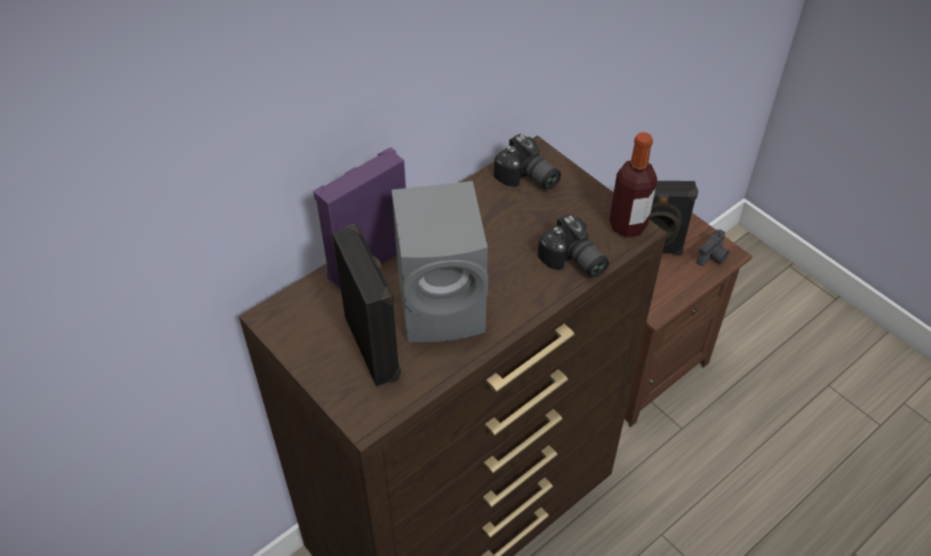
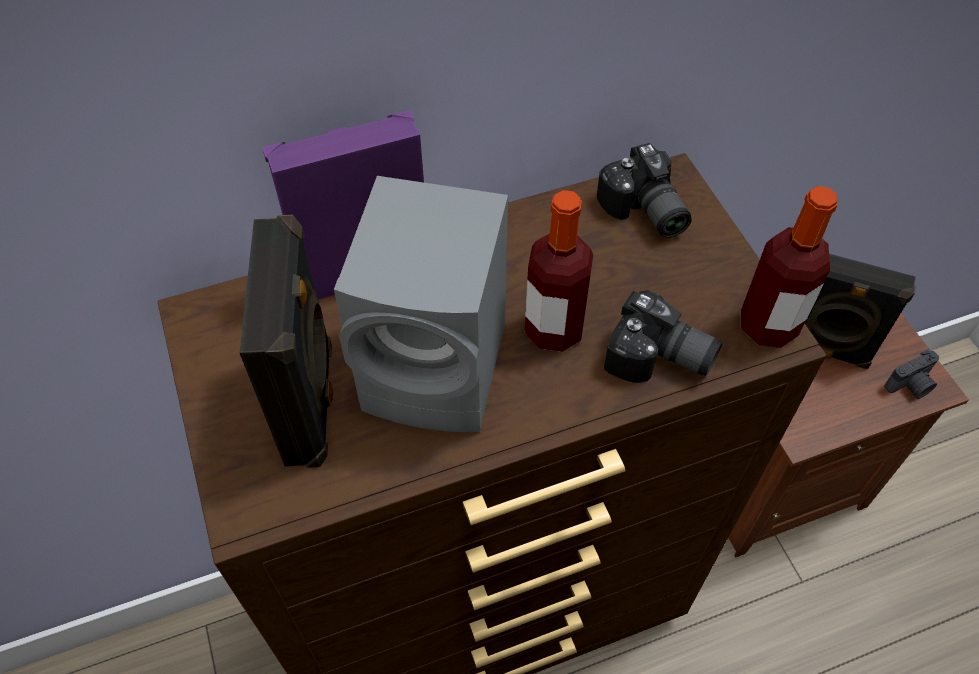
camera: 20 degrees right, 5 degrees up
(503, 262) = (553, 330): none -> bottle
(573, 262) = (659, 359): camera -> camera turned 45 degrees counterclockwise

